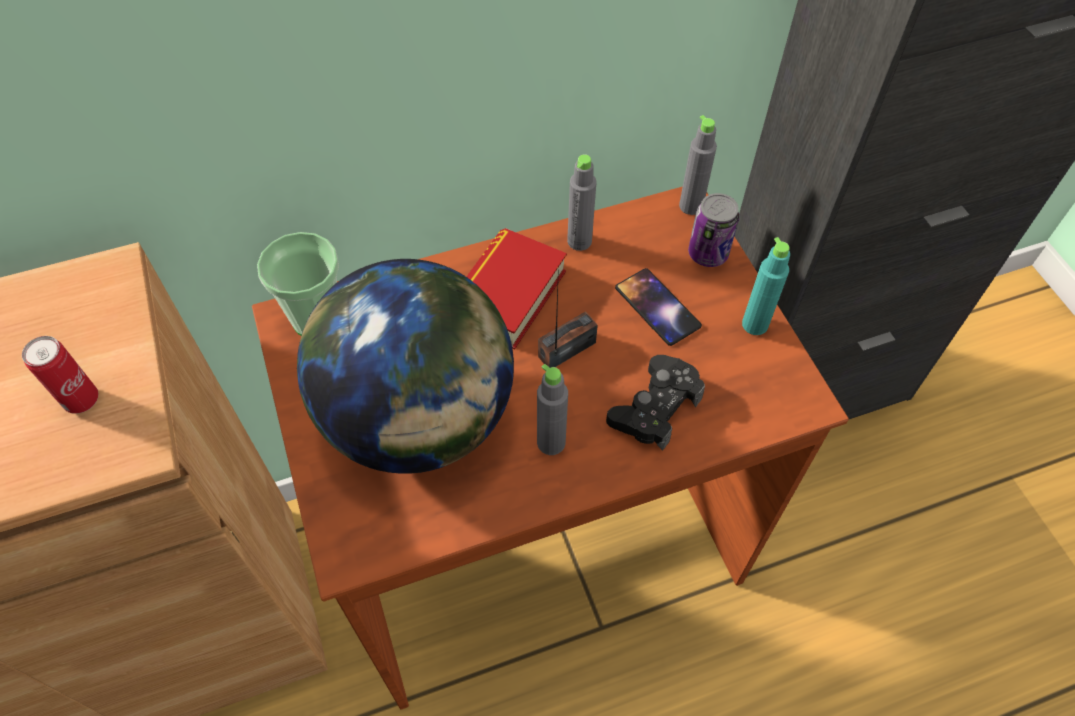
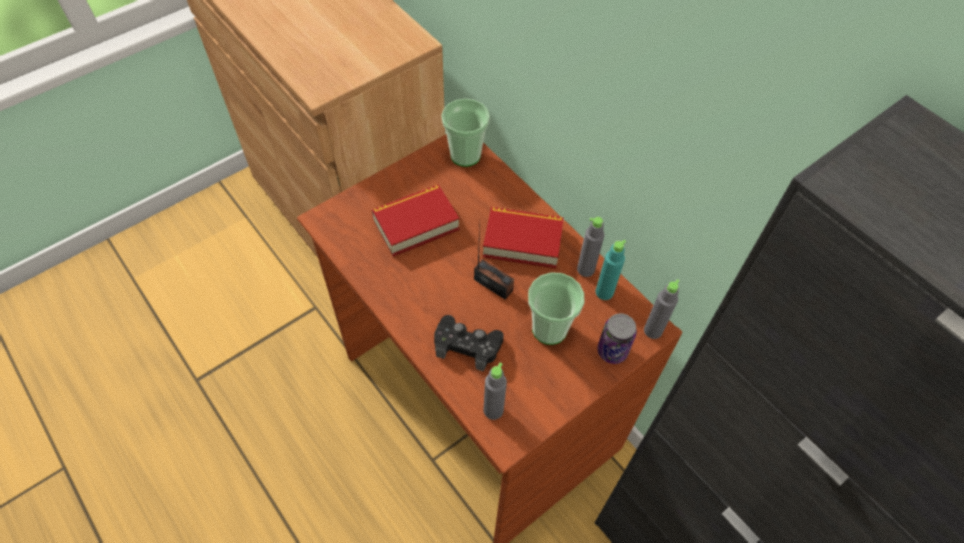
camera: 70 degrees right, 0 degrees up
(82, 400) = (339, 63): can -> none
(420, 418) = (416, 224): globe -> book
(551, 442) = (422, 294): grey bottle -> grey bottle (493, 410)
(657, 307) = (549, 329): phone -> cup
(755, 324) = (560, 394): turquoise bottle -> turquoise bottle (604, 292)

